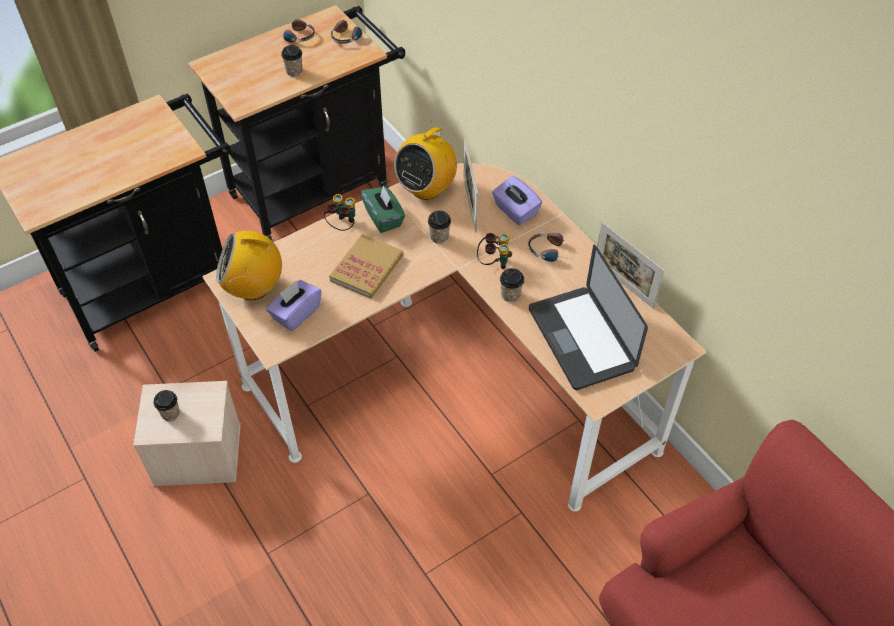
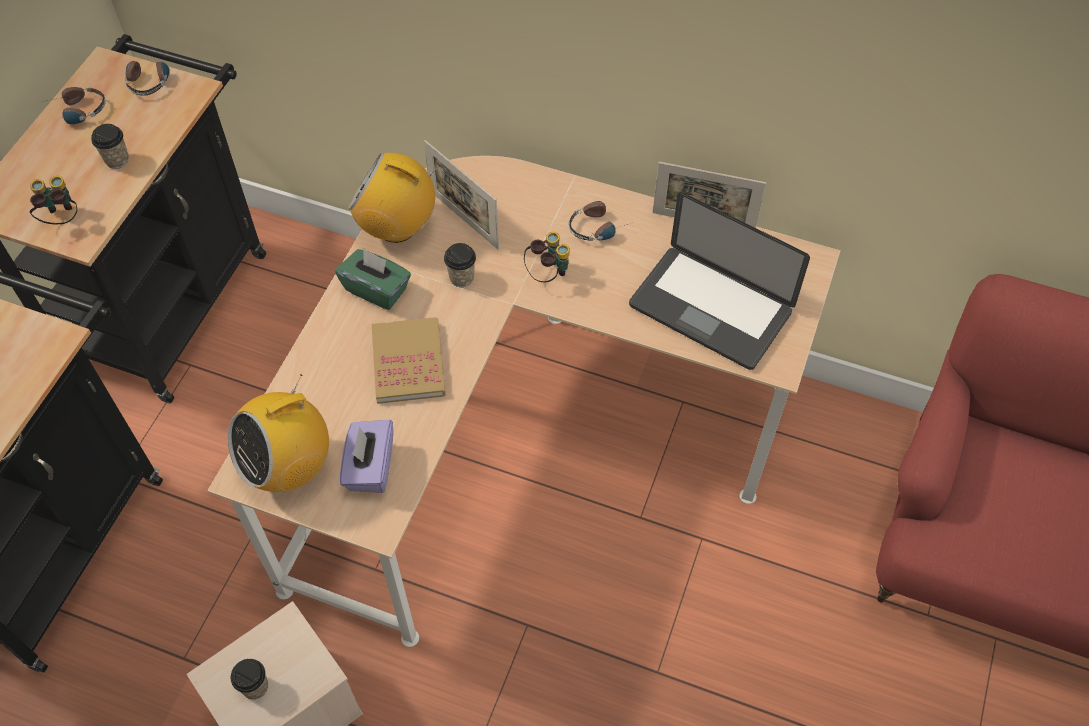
camera: 35 degrees left, 5 degrees up
(342, 226) = (334, 327): binoculars -> binoculars (61, 219)
(426, 188) = (397, 227): radio -> radio turned 105 degrees clockwise
(510, 295) = (597, 302): cup -> none
(515, 211) = (521, 200): purple tissue box -> none

